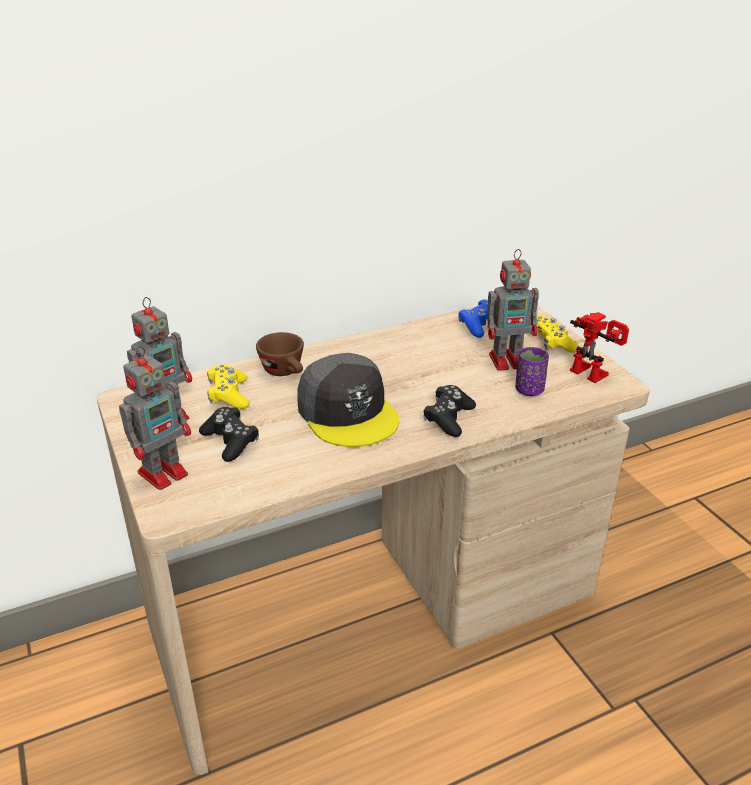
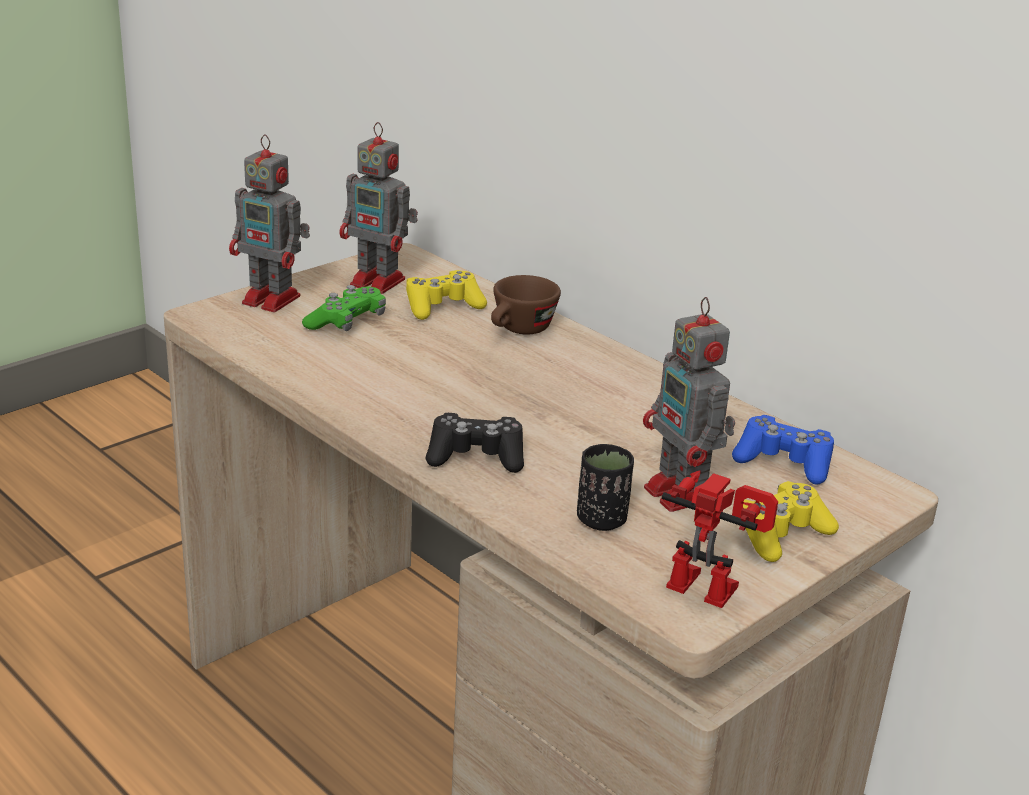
camera: 70 degrees right, 5 degrees down
(230, 441) = (346, 323): black game controller -> green game controller
(348, 412) = (449, 383): grey cap -> none
(529, 390) = (601, 520): purple cup -> black cup
(594, 372) = (710, 584): toy robot -> toy robot turned 90 degrees counterclockwise

